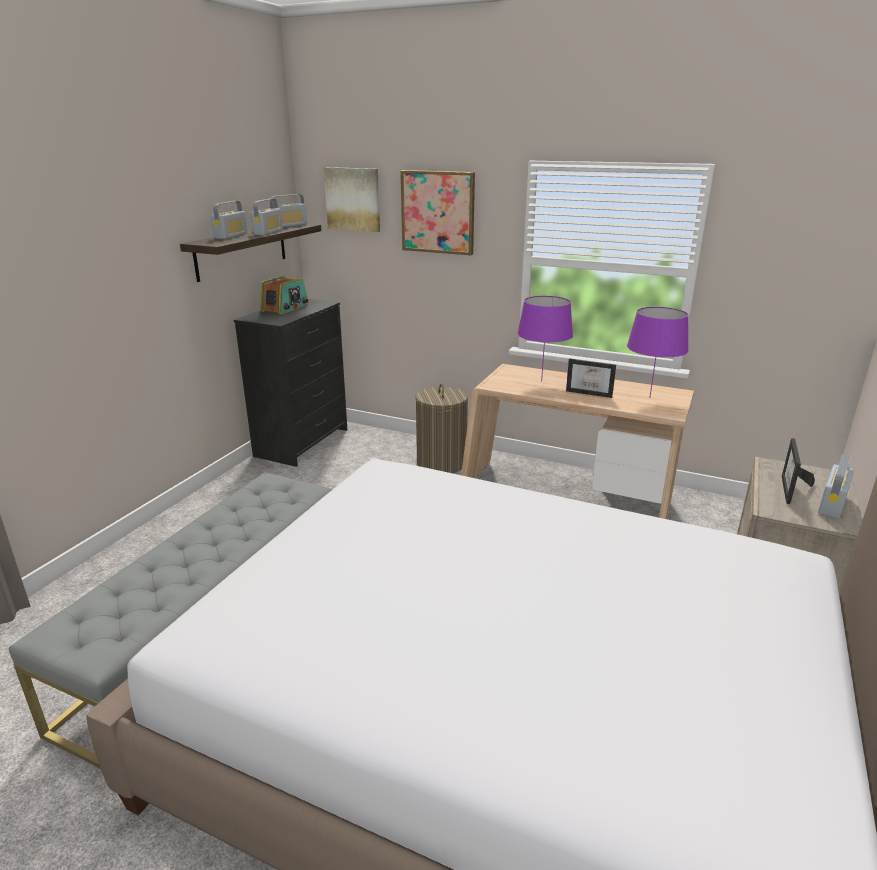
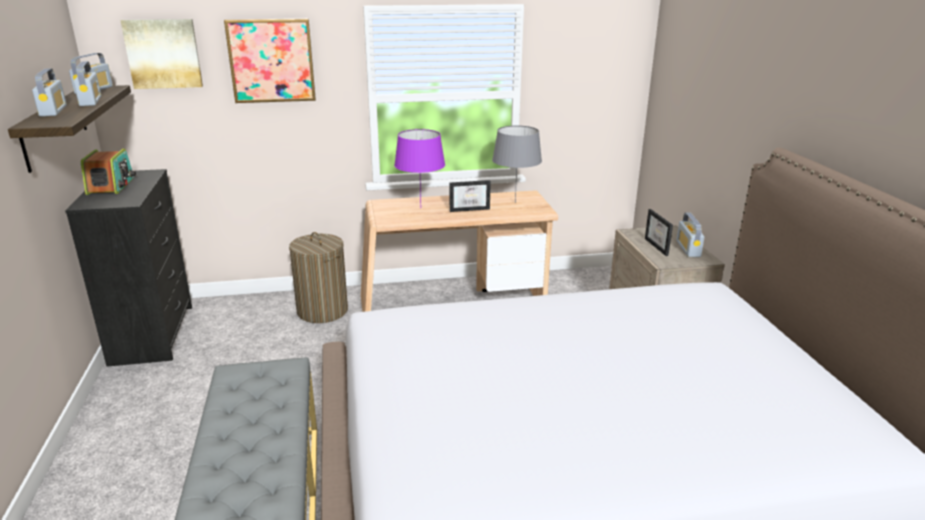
camera: 35 degrees left, 0 degrees up
(649, 397) = (515, 203): purple table lamp -> grey table lamp

